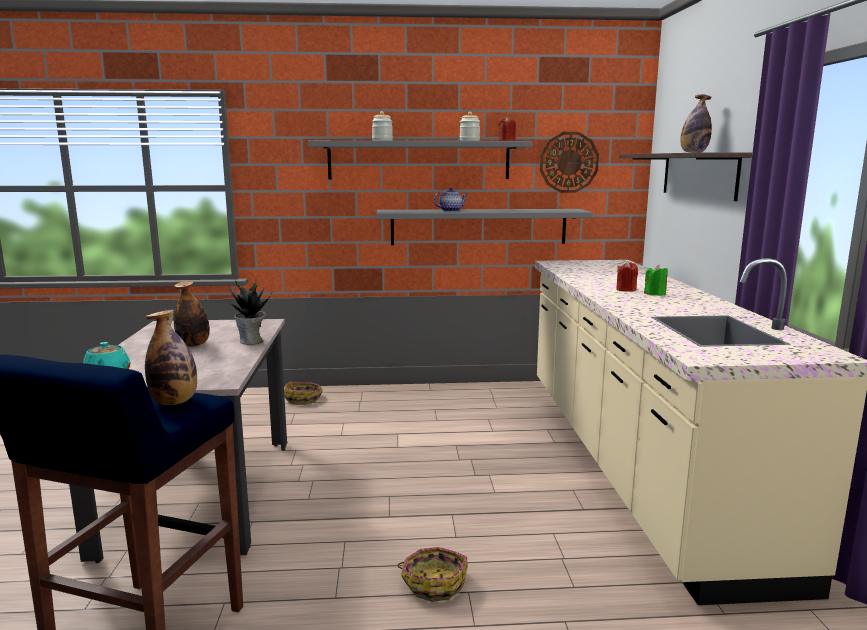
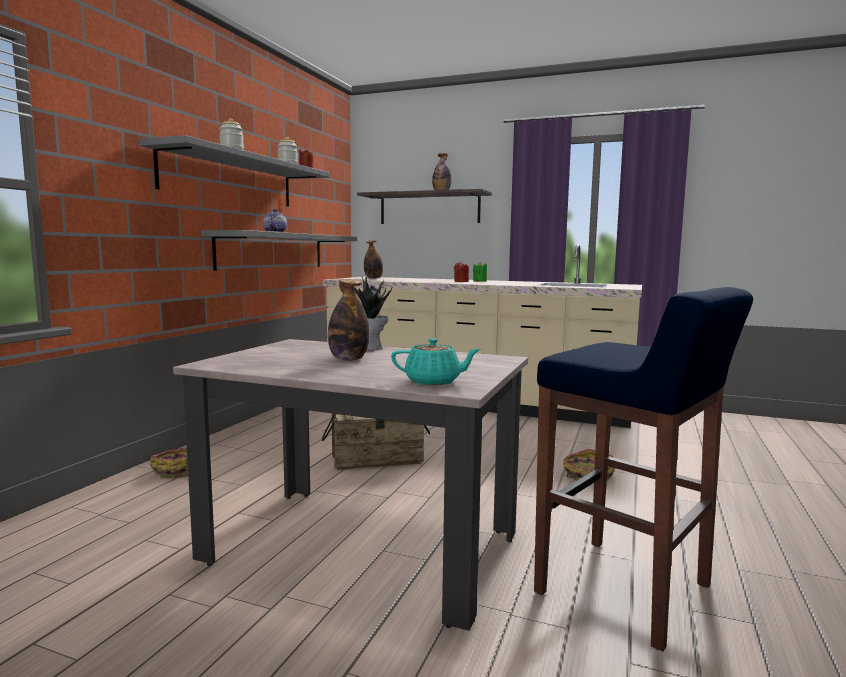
camera: 65 degrees left, 5 degrees down
(175, 402) = (619, 346): bottle -> bottle (373, 278)
(383, 454) = (377, 458): none -> crate
(569, 162) = (318, 196): wall clock -> none

